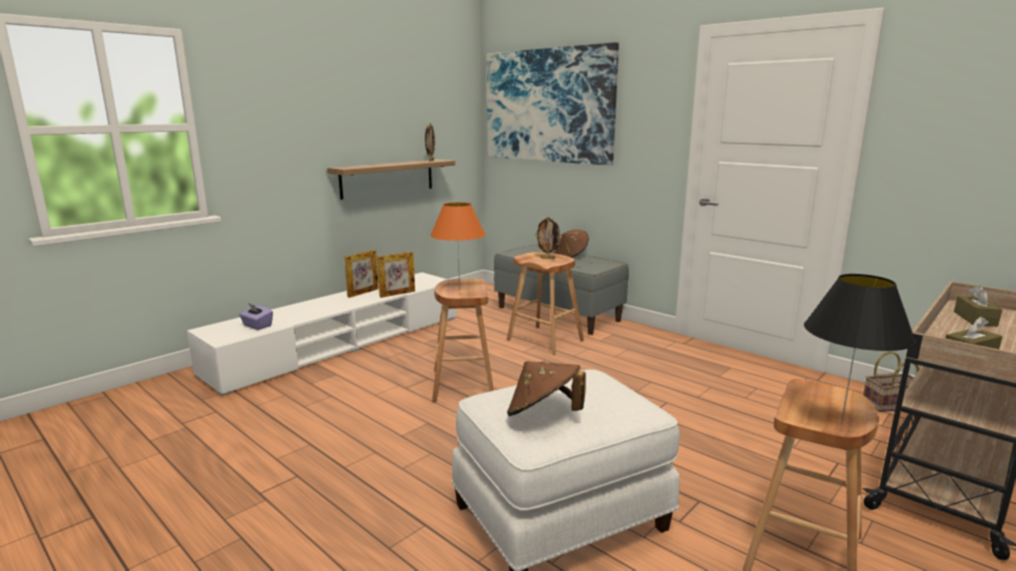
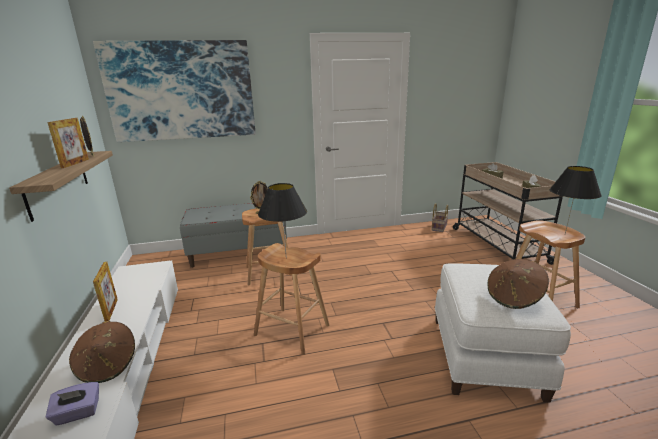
camera: 55 degrees left, 5 degrees up
(397, 294) = (150, 293): picture frame -> picture frame (75, 163)
(459, 290) = (286, 258): orange table lamp -> black table lamp
(570, 256) = (236, 207): brown hat -> brown hat (108, 365)

